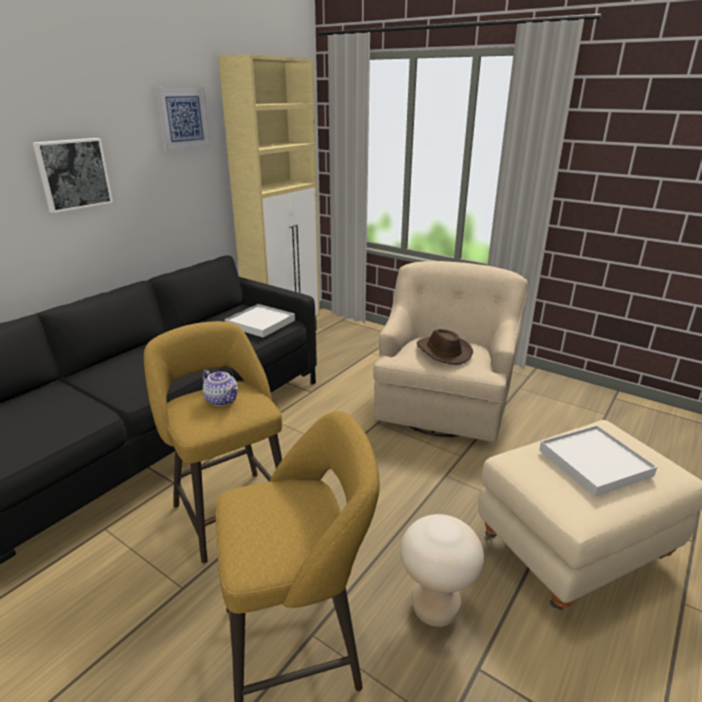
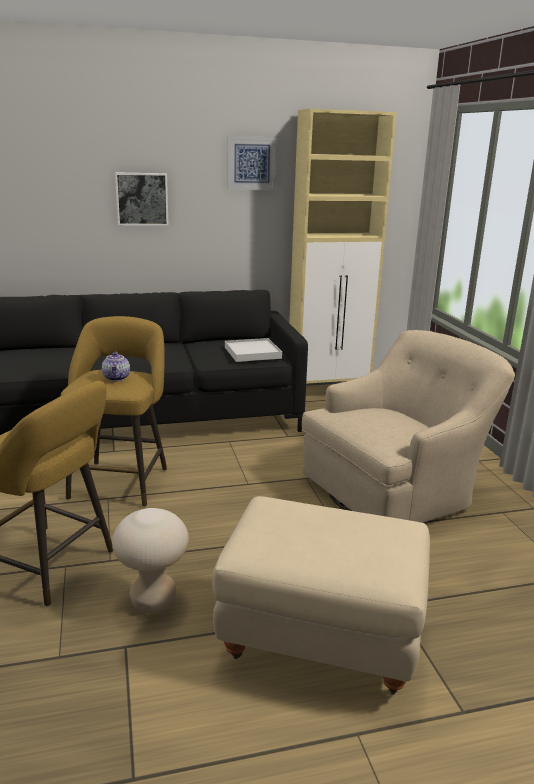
camera: 40 degrees right, 5 degrees down
(442, 352) = (373, 421): brown hat -> none
(594, 462) = (328, 534): white tray -> none

